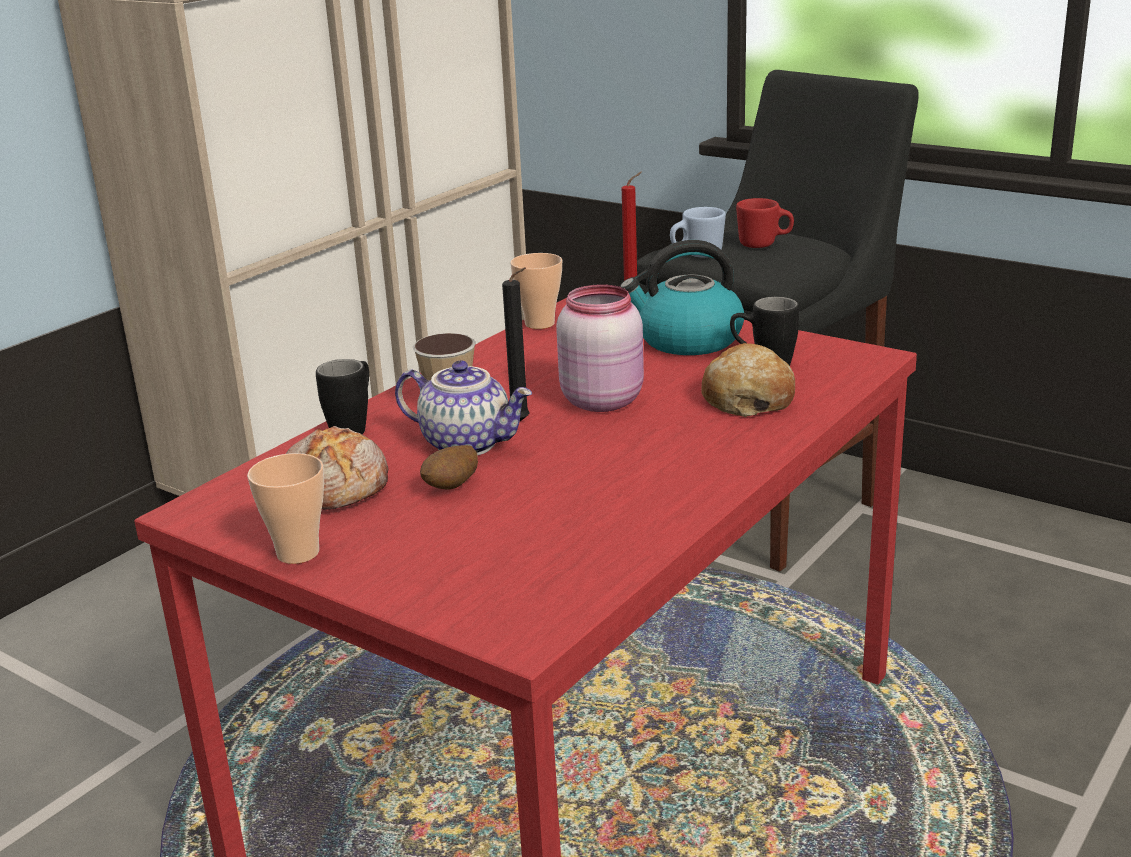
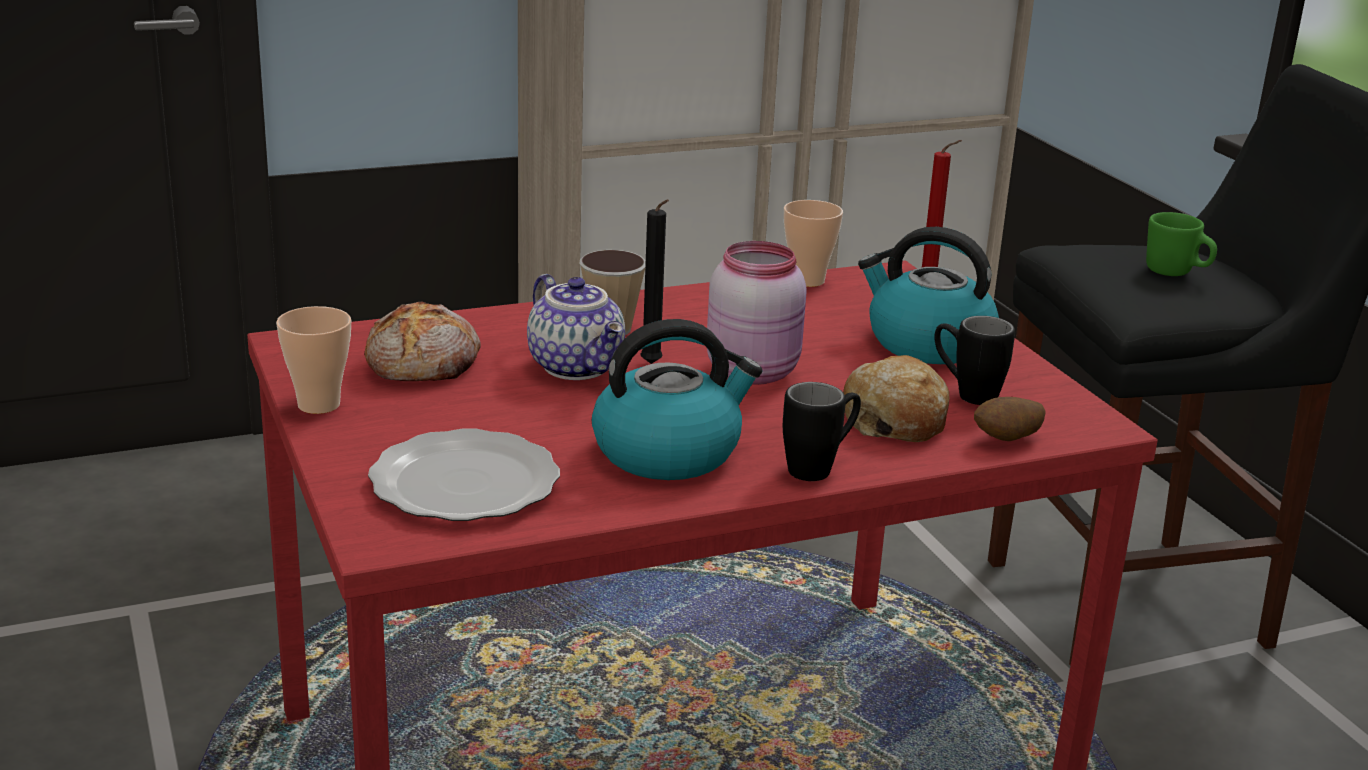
camera: 30 degrees right, 0 degrees up
(354, 427) = (508, 318): black mug -> black mug (820, 468)
(452, 487) = (509, 399): potato -> potato (1006, 440)
(520, 563) = (467, 482): none -> plate
(633, 480) = (669, 452): none -> kettle
(697, 255) = (1081, 262): blue mug -> none
(764, 244) = (1176, 273): red mug -> green mug

